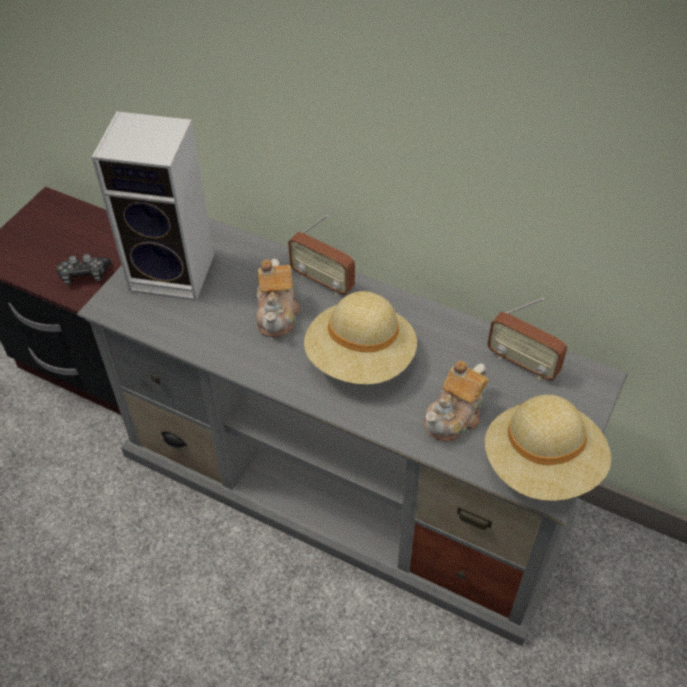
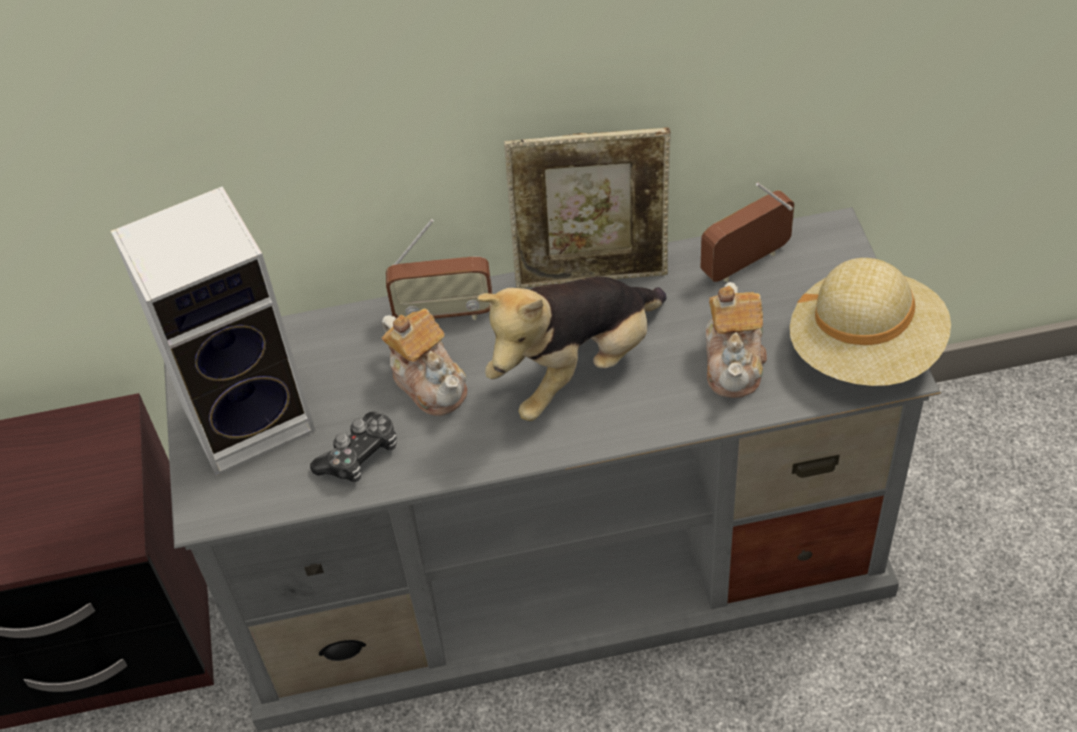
camera: 35 degrees left, 0 degrees up
(84, 275) = (88, 511): game controller -> game controller (360, 456)
(360, 359) = (576, 369): beige hat -> plush toy
(425, 312) = (592, 275): none -> picture frame
(522, 363) = (746, 263): radio -> radio turned 150 degrees clockwise

